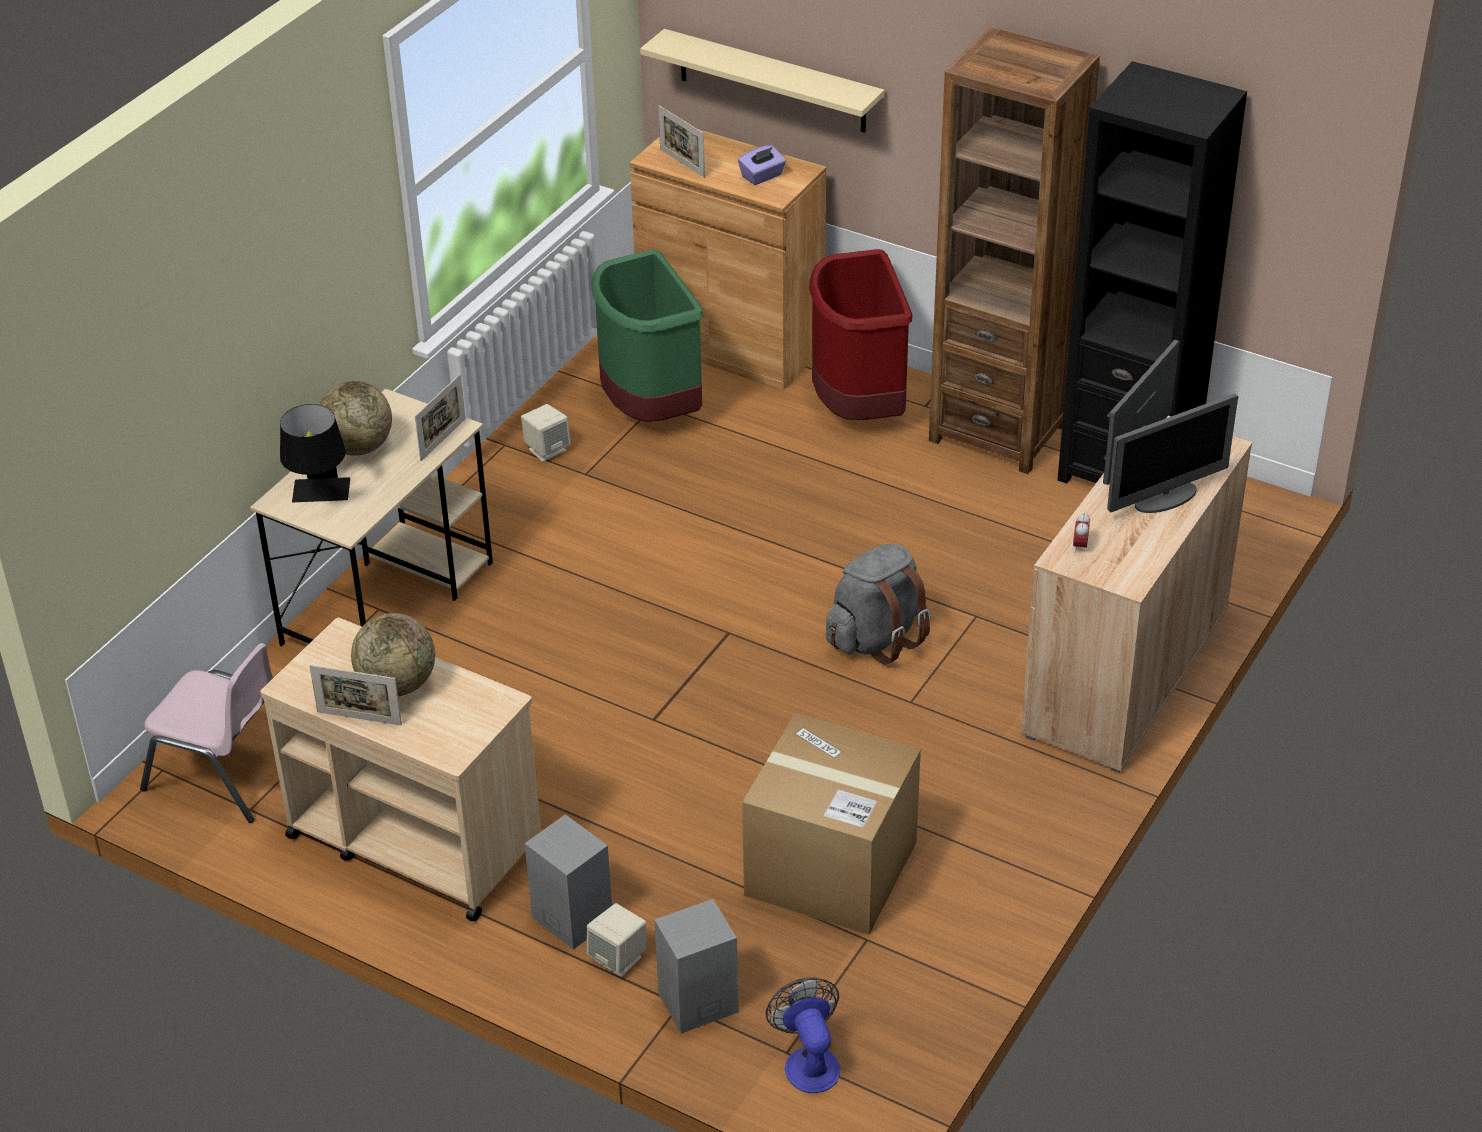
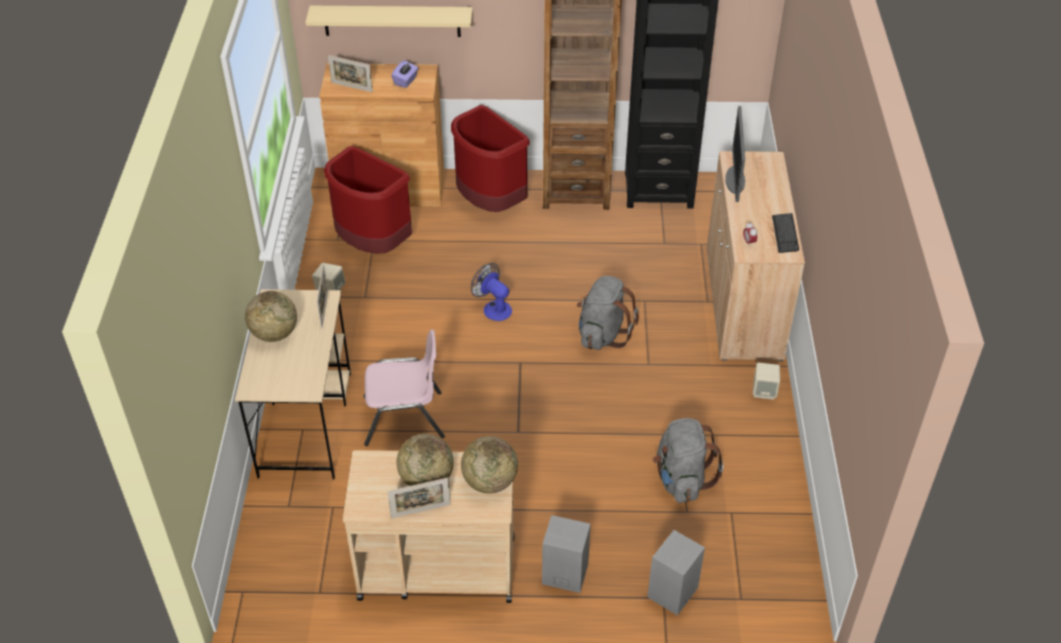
camera: 30 degrees left, 5 degrees up
(224, 774) = (285, 577): pink chair -> pink chair (404, 418)
(320, 497) = (276, 376): black table lamp -> none
(472, 719) = (490, 481): none -> globe
(618, 958) = (609, 586): beige speaker -> beige speaker (764, 391)
(650, 408) = (372, 244): green trash can -> red trash can
(808, 1061) = (756, 598): fan -> fan (493, 308)
(831, 868) = (681, 479): cardboard box -> grey backpack
(1146, 554) = (785, 234): none -> keyboard
(1166, 498) = (768, 198): monitor -> none

